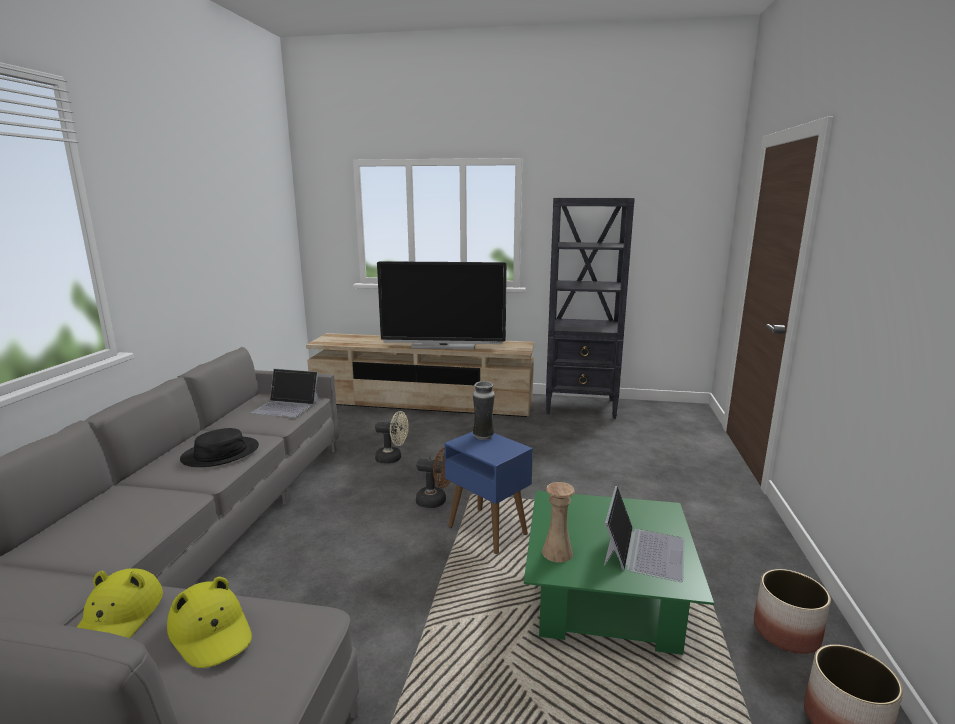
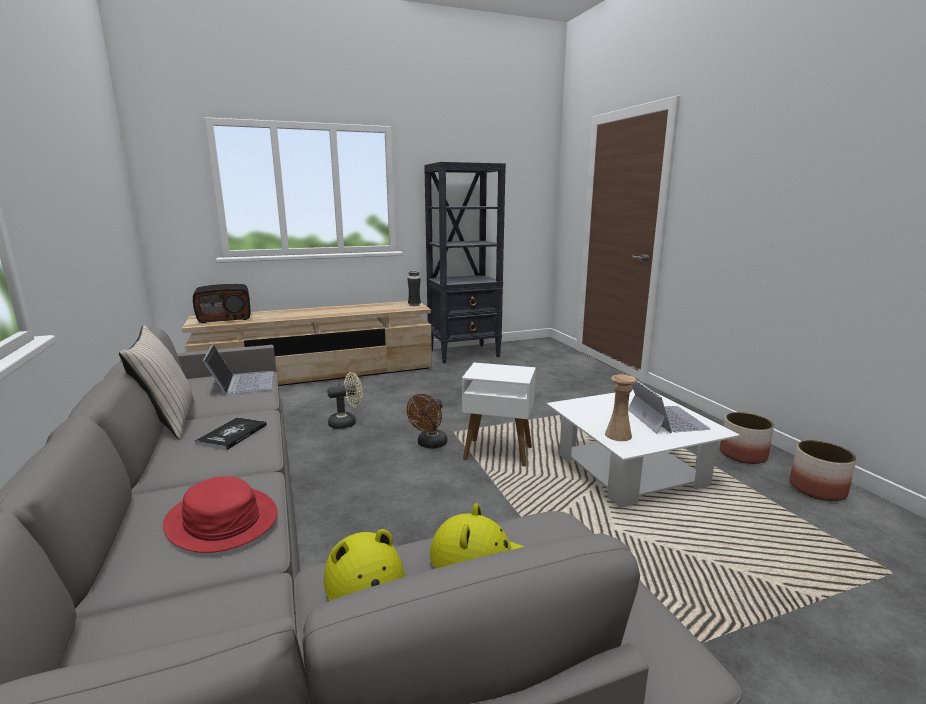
camera: 30 degrees left, 0 degrees up
(124, 524) = (221, 520): none -> red hat
(202, 430) = (168, 422): none -> beige pillow
(220, 453) = (232, 434): black hat -> book
(287, 406) = (241, 383): laptop -> laptop turned 90 degrees counterclockwise
(348, 338) = (225, 317): none -> radio
(436, 501) = (429, 444): brown fan -> brown fan turned 135 degrees clockwise
(443, 346) = (341, 312): television -> none
(483, 436) = (486, 367): vase -> vase (414, 305)
(486, 530) = (497, 453): blue side table -> white side table
(605, 598) = (630, 470): green coffee table -> white coffee table

